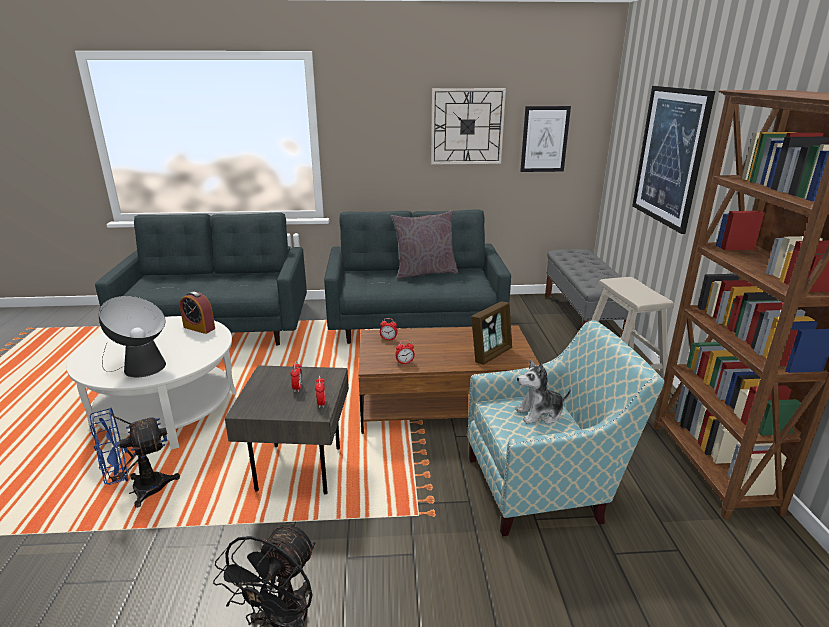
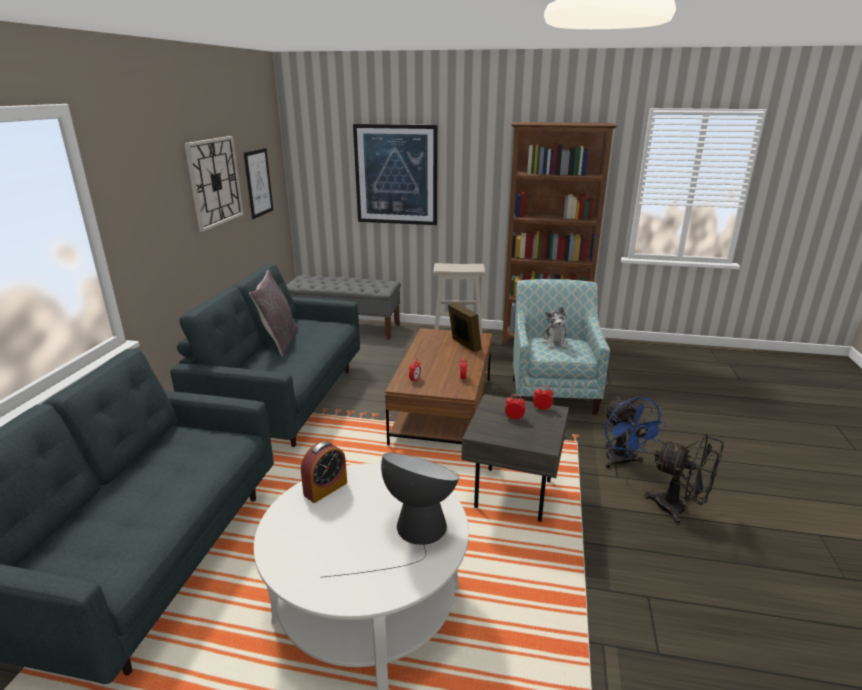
camera: 75 degrees left, 0 degrees up
(139, 490) = (527, 610): blue fan -> blue fan (622, 462)

